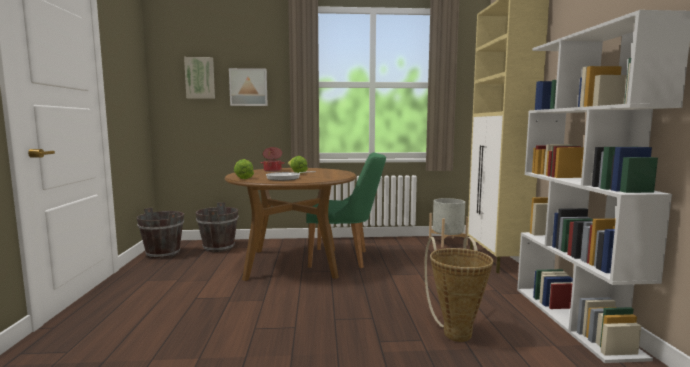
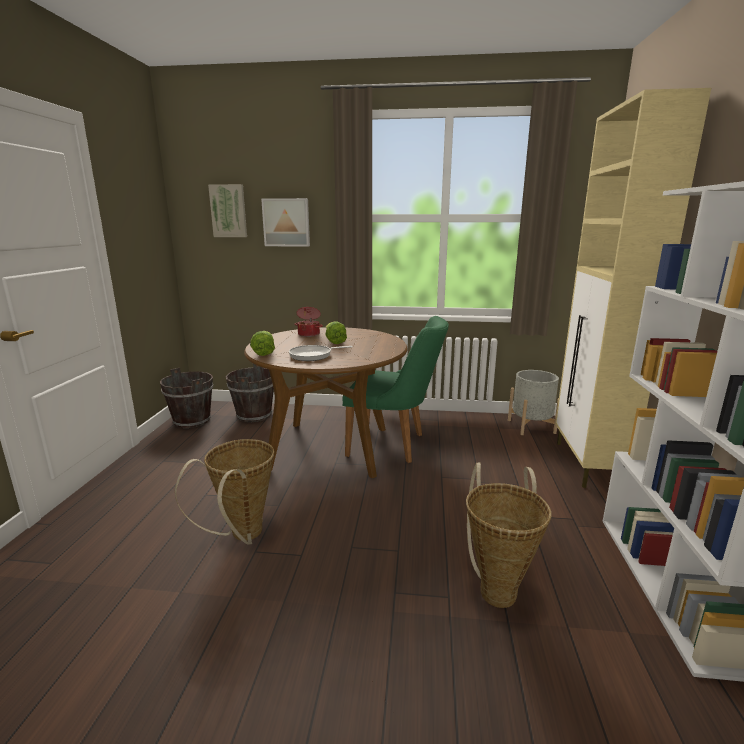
camera: 10 degrees right, 10 degrees up
(240, 321) = (242, 537): none -> basket

